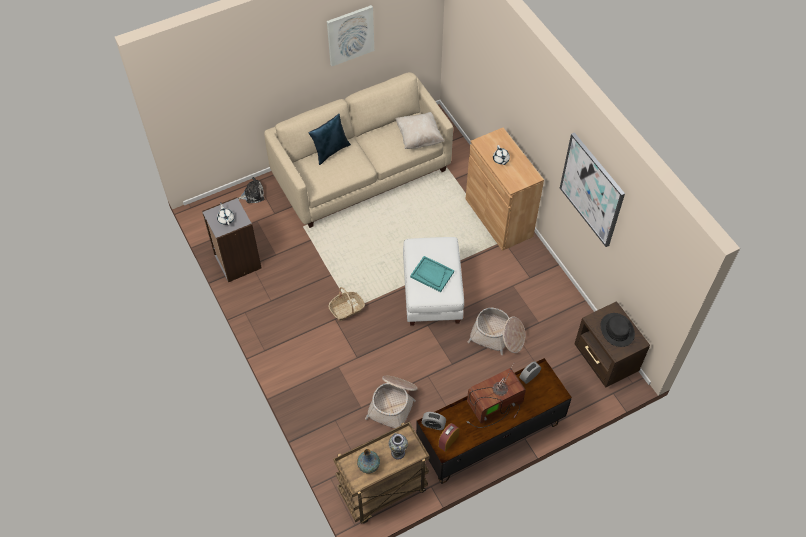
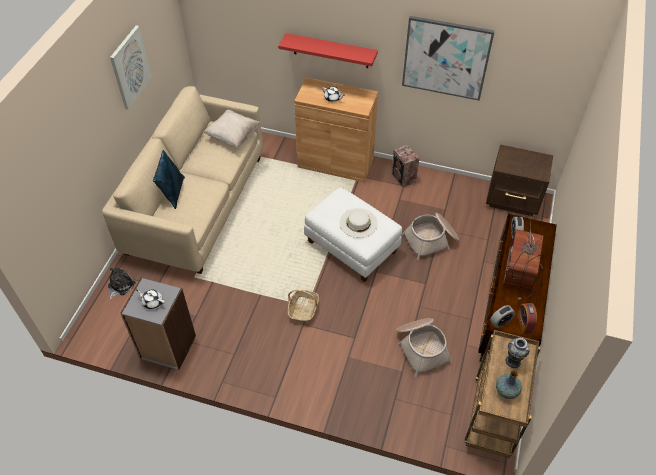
camera: 45 degrees left, 5 degrees down
(432, 274) = (358, 223): turquoise tray -> white hat
(523, 118) = (331, 51): none -> red shelf
(537, 271) = (403, 178): none -> speaker
(617, 330) = (524, 161): black hat -> none

